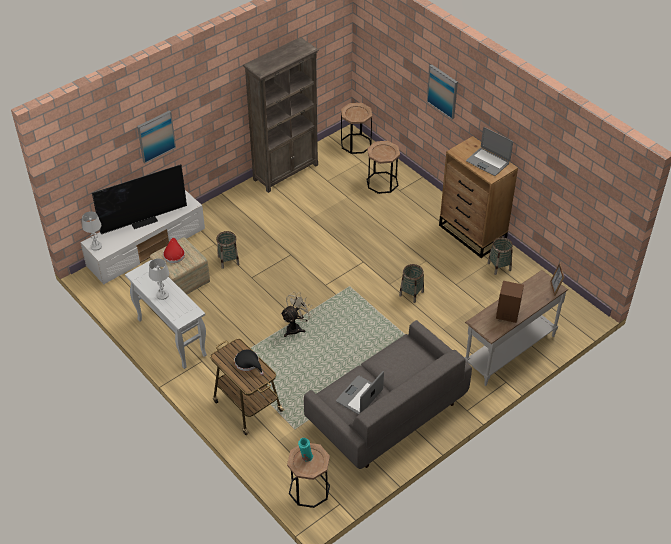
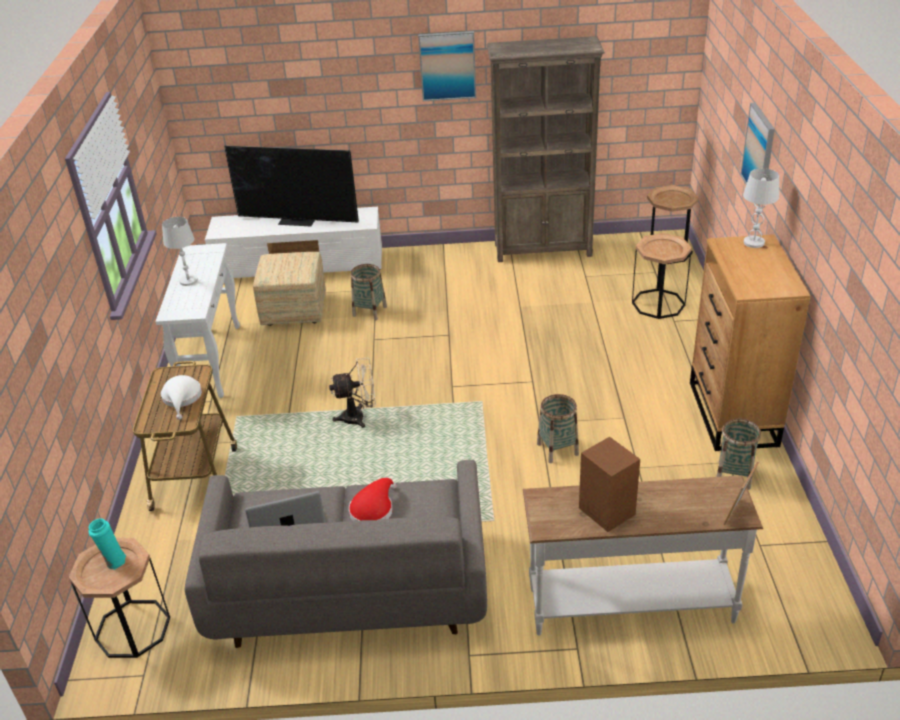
camera: 40 degrees right, 10 degrees down
(96, 246) = (220, 226): white table lamp -> white table lamp (753, 242)
(156, 136) = (336, 104): picture -> picture (447, 66)
(174, 254) = (284, 262): red hat -> red hat (373, 509)
(248, 363) = (182, 398): black hat -> white hat
(488, 162) = (763, 272): laptop -> none

